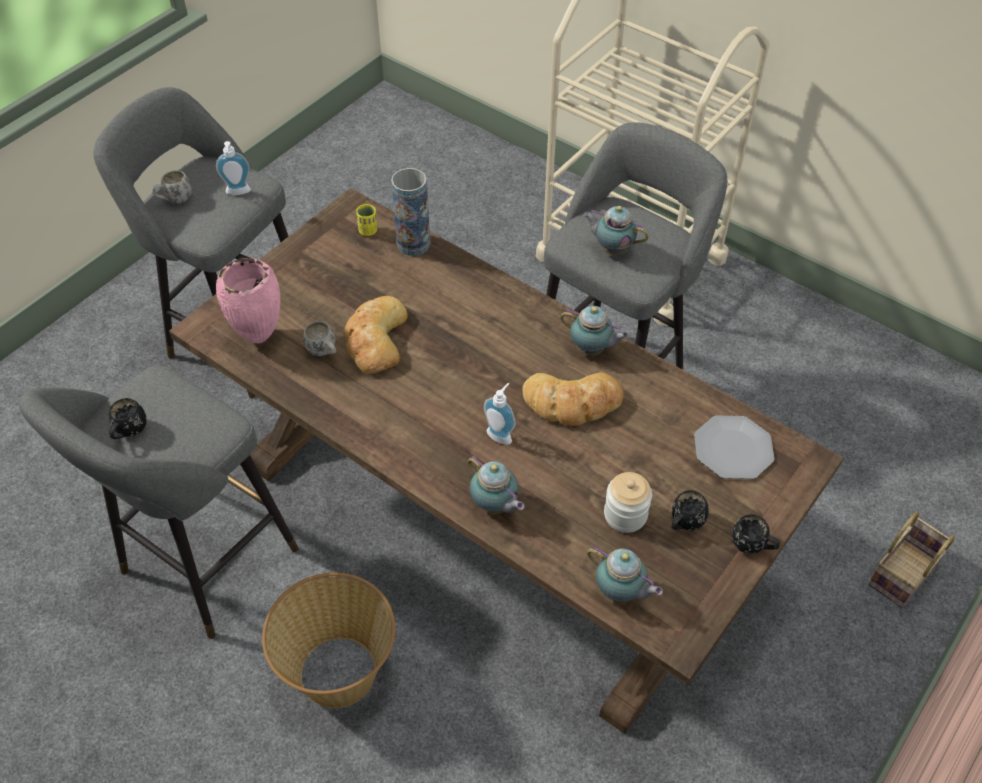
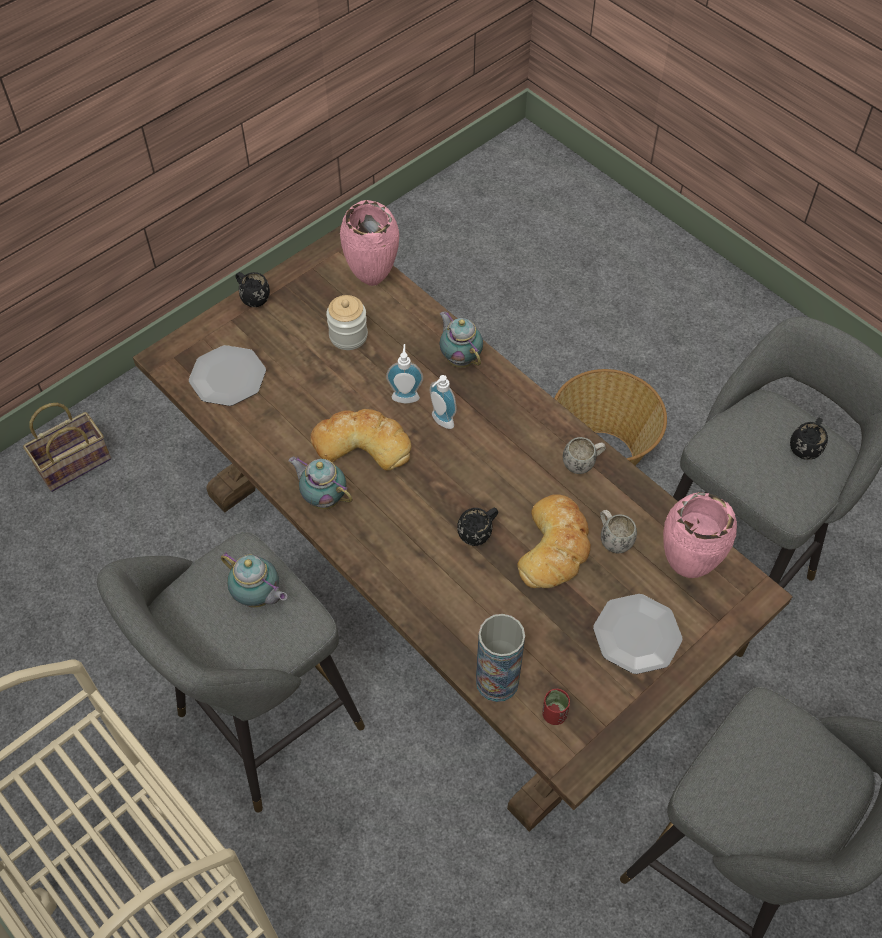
camera: 170 degrees left, 5 degrees up
(175, 200) = (821, 777): white mug -> white mug (583, 463)
(238, 193) = (733, 777): soap dispenser -> soap dispenser (405, 395)
(304, 286) = (637, 635): none -> plate
(368, 230) = (554, 714): yellow cup -> red cup
(620, 593) = (373, 281): teapot -> pink vase
(684, 524) = (301, 322): black mug -> black mug (478, 533)

